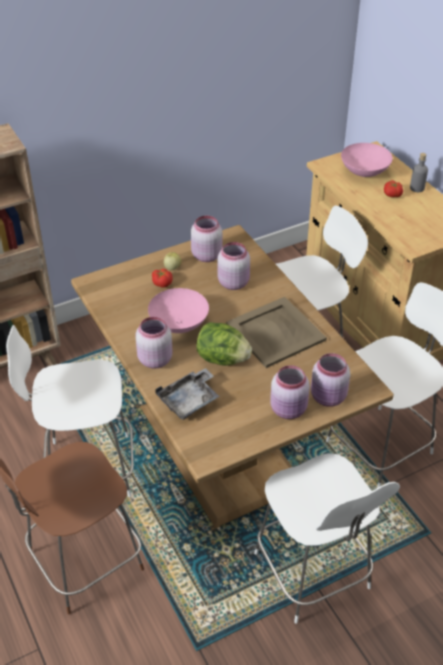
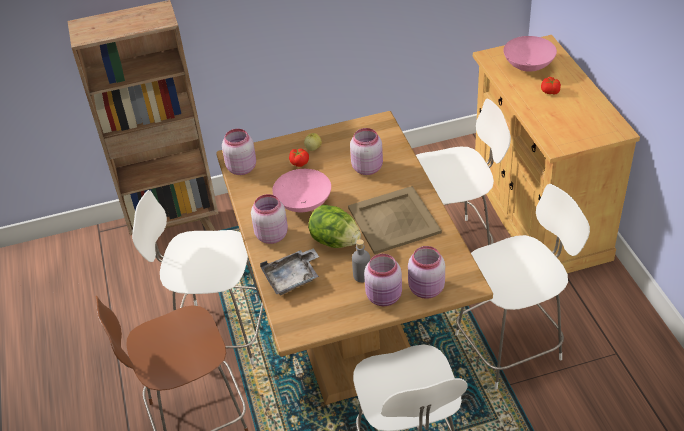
camera: 15 degrees right, 0 degrees up
(206, 255) = (349, 138): pink jar -> pink jar (241, 167)
(417, 188) = (578, 86): grey bottle -> grey bottle (362, 275)

